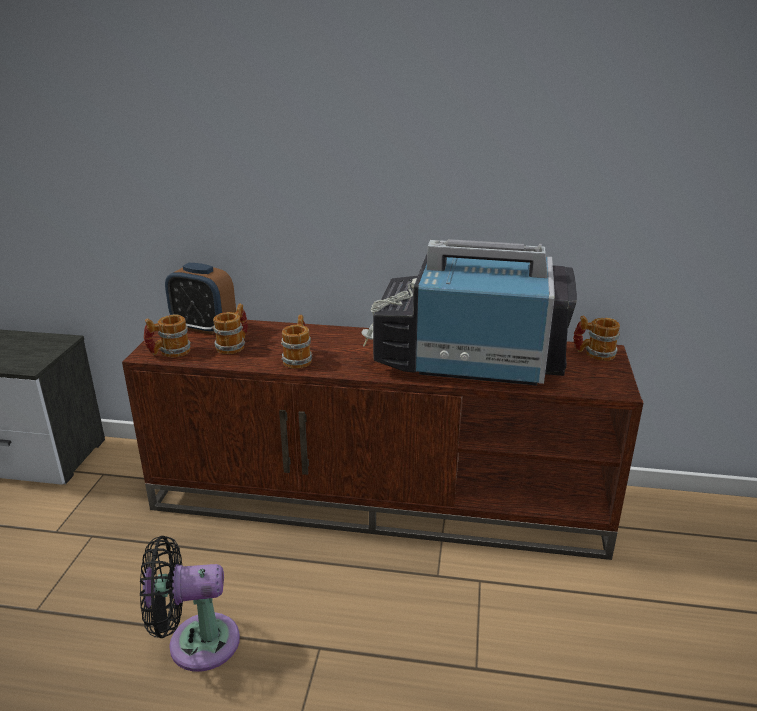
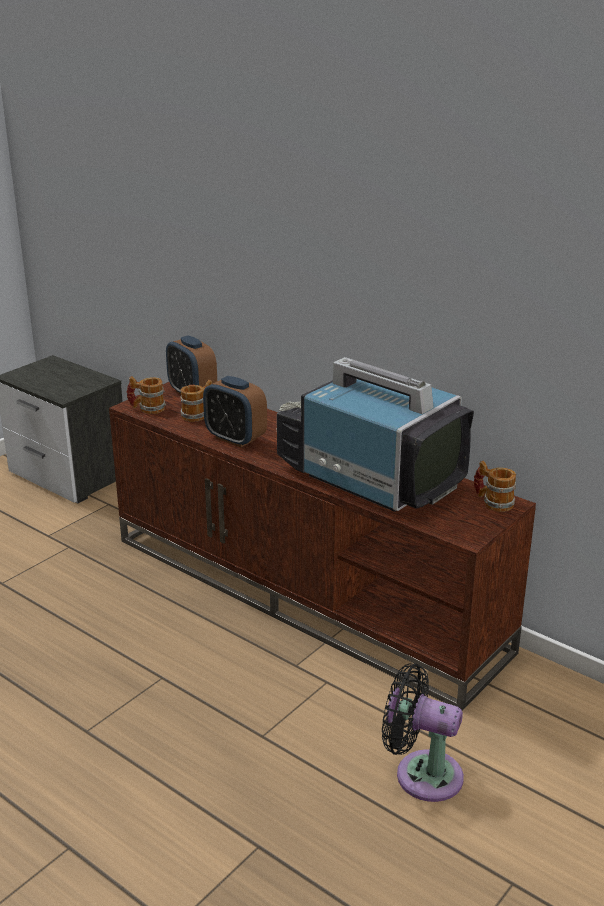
camera: 30 degrees right, 0 degrees up
(196, 643) = (83, 641): black fan -> black fan (422, 774)
(299, 358) = (235, 438): mug -> alarm clock

